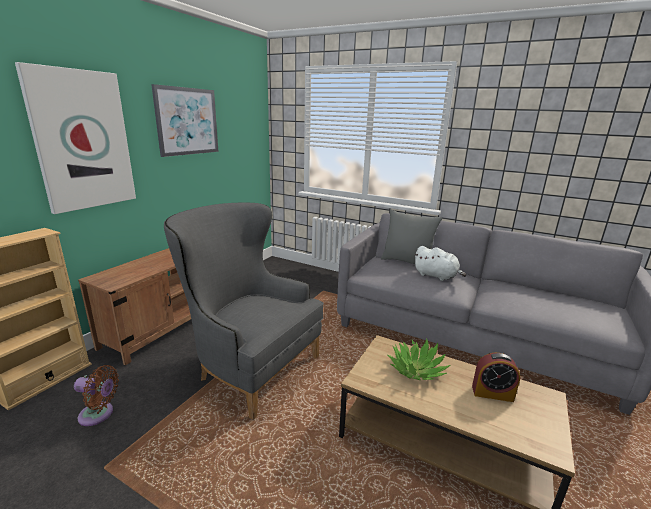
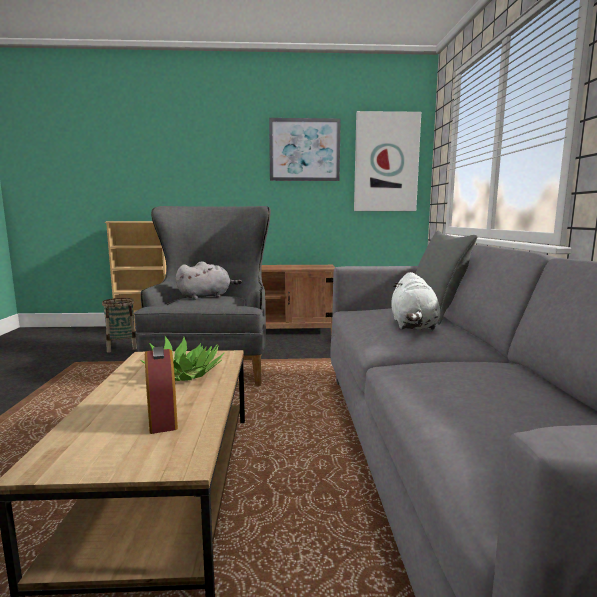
camera: 60 degrees right, 10 degrees down
(82, 141) = (204, 163): picture -> picture (386, 162)
(99, 414) = (122, 347): brown fan -> basket
(249, 307) = (206, 296): none -> grey plush toy

